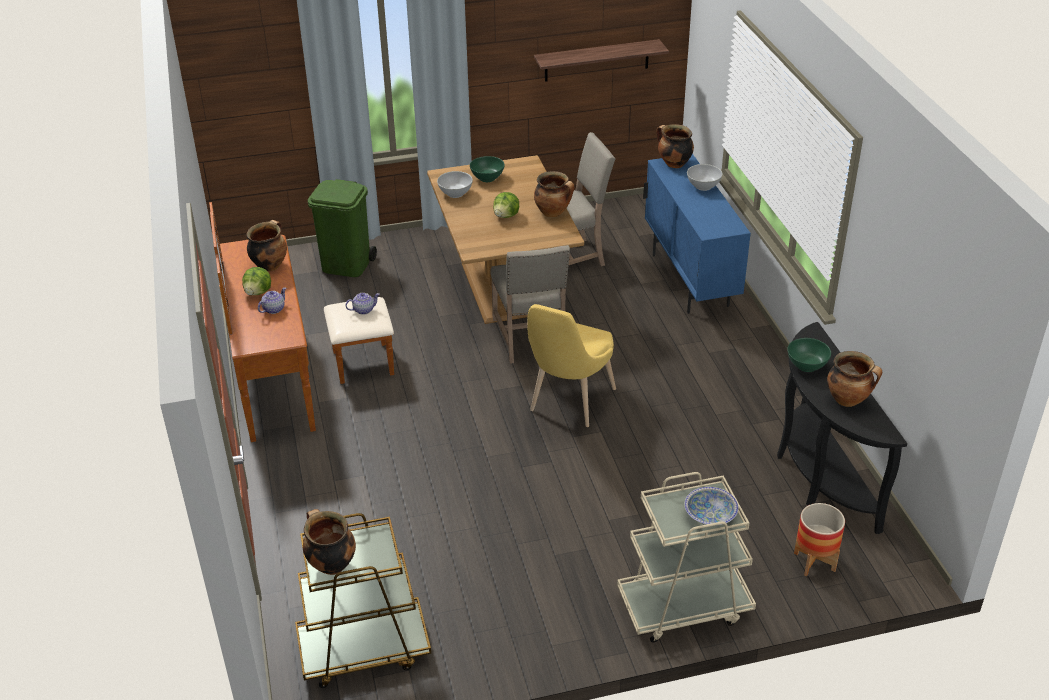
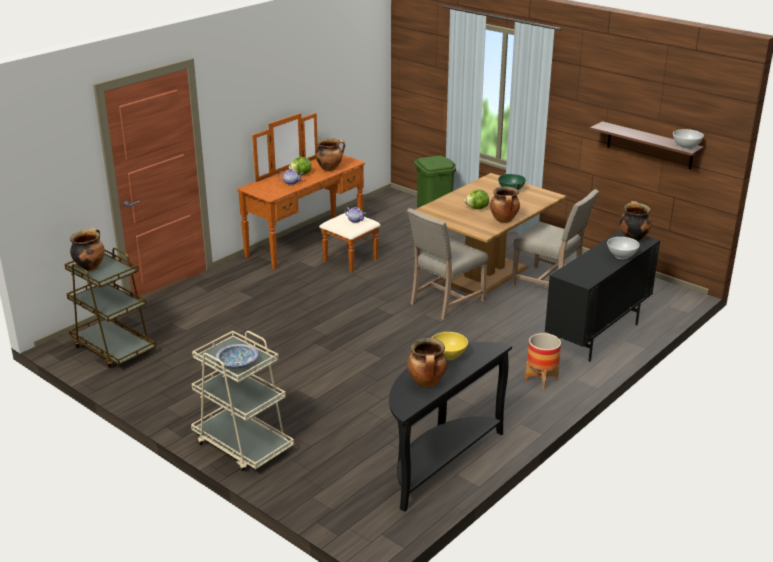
camera: 55 degrees right, 10 degrees down
(455, 194) = (478, 187): white bowl -> white bowl (686, 147)
(569, 403) = (396, 337): yellow chair -> none
(690, 280) = (597, 336): blue cabinet -> black cabinet
(806, 366) = (448, 355): green bowl -> yellow bowl
(814, 561) = (340, 488): planter -> planter (541, 380)

